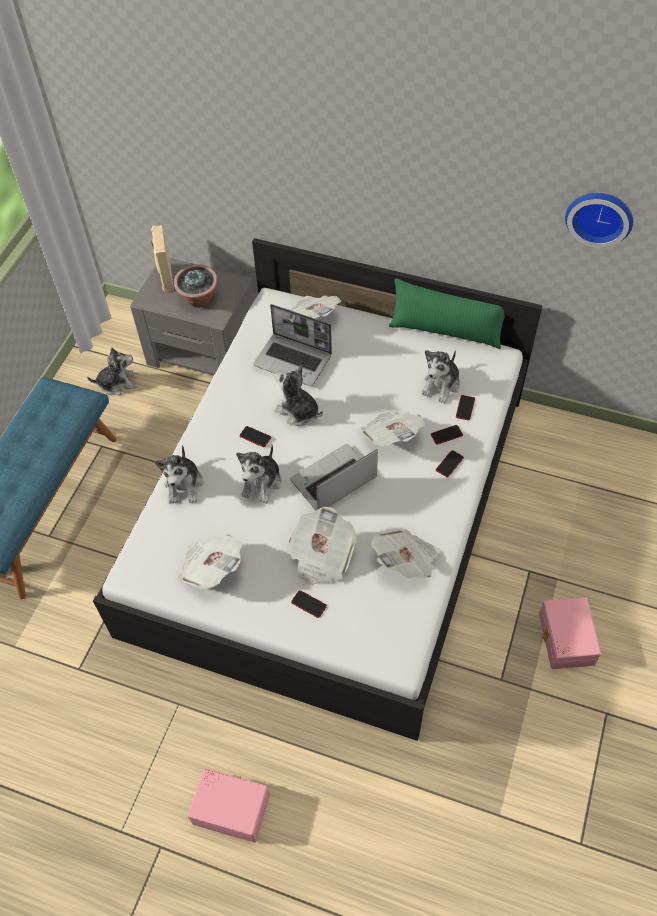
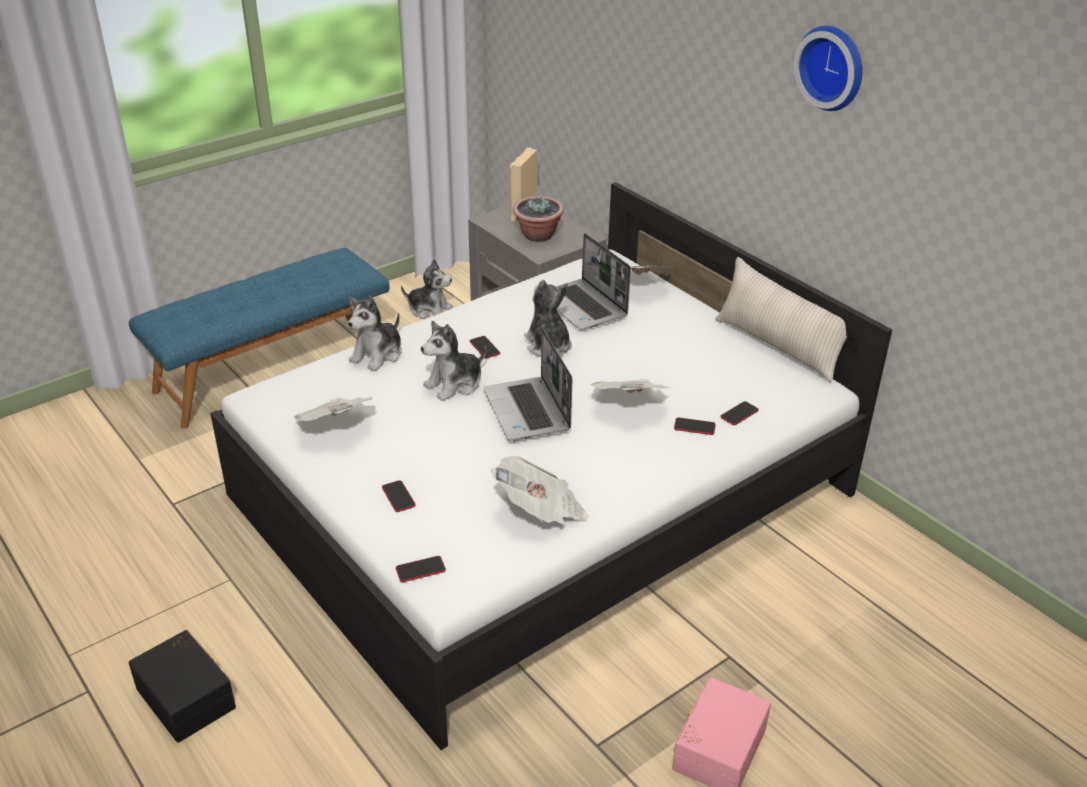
camera: 30 degrees right, 20 degrees down
(231, 807) = (188, 696): pink storage box -> black storage box
(321, 557) = (451, 465): newspaper -> none
(333, 481) = (528, 411): laptop -> laptop turned 105 degrees counterclockwise
(441, 385) = (729, 385): plush toy -> none
(446, 331) = (778, 346): green pillow -> beige pillow
(449, 464) = (673, 451): phone -> phone (420, 570)
(599, 216) = (970, 195): wall clock -> wall clock (833, 67)

